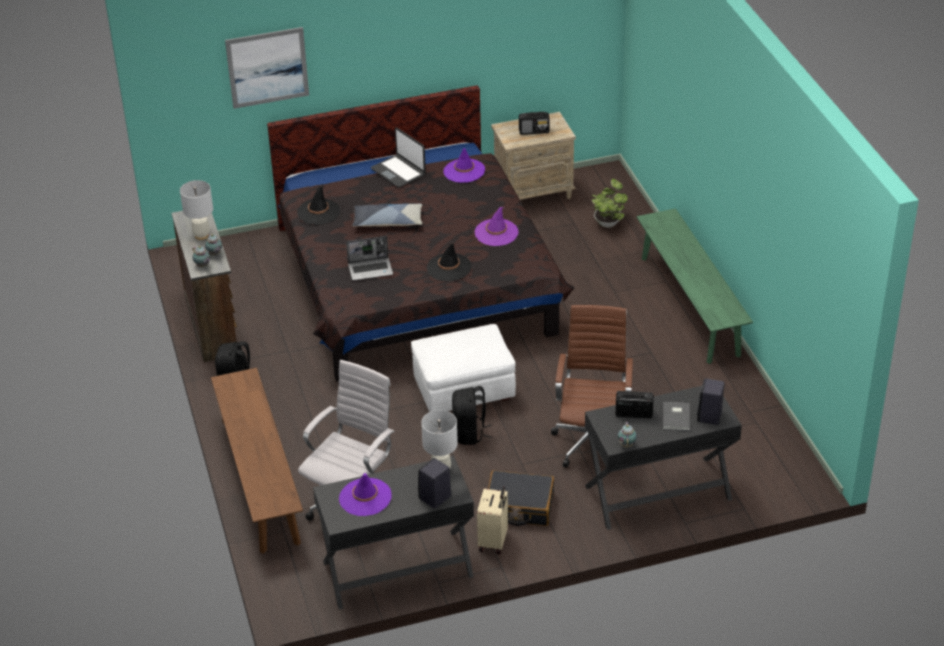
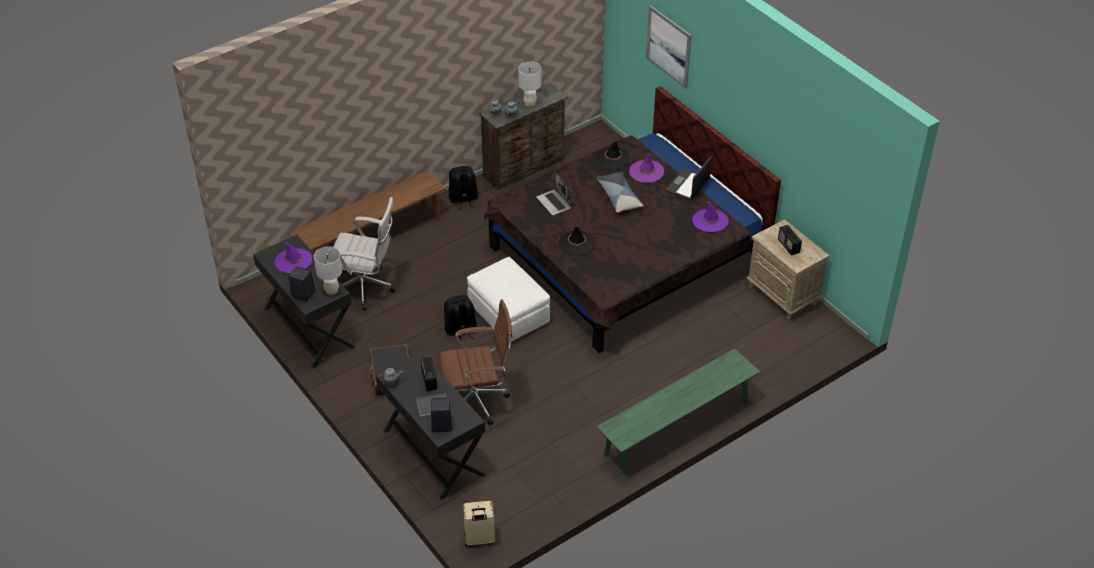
camera: 70 degrees right, 5 degrees up
(494, 541) = (351, 370): beige suitcase -> beige suitcase (479, 539)
(496, 233) = (635, 258): purple hat -> purple hat (646, 171)
(608, 222) = (767, 351): potted plant -> none

